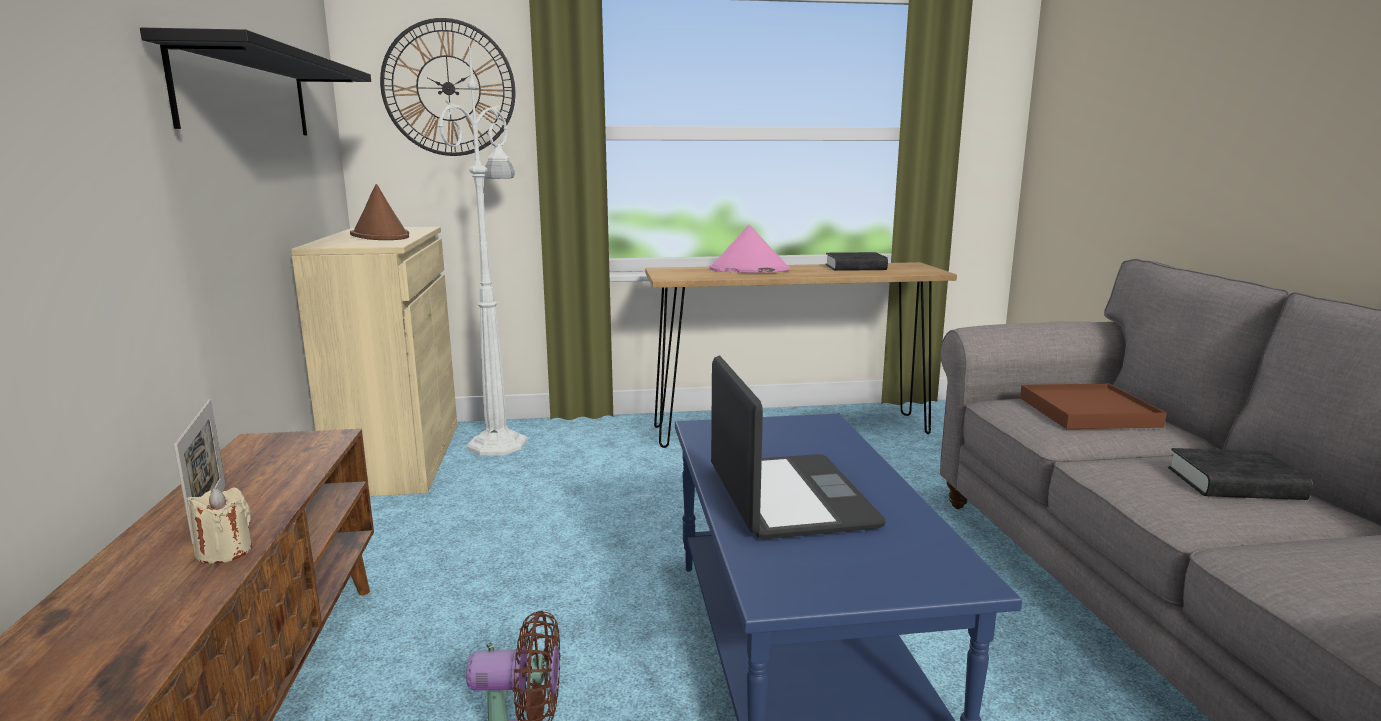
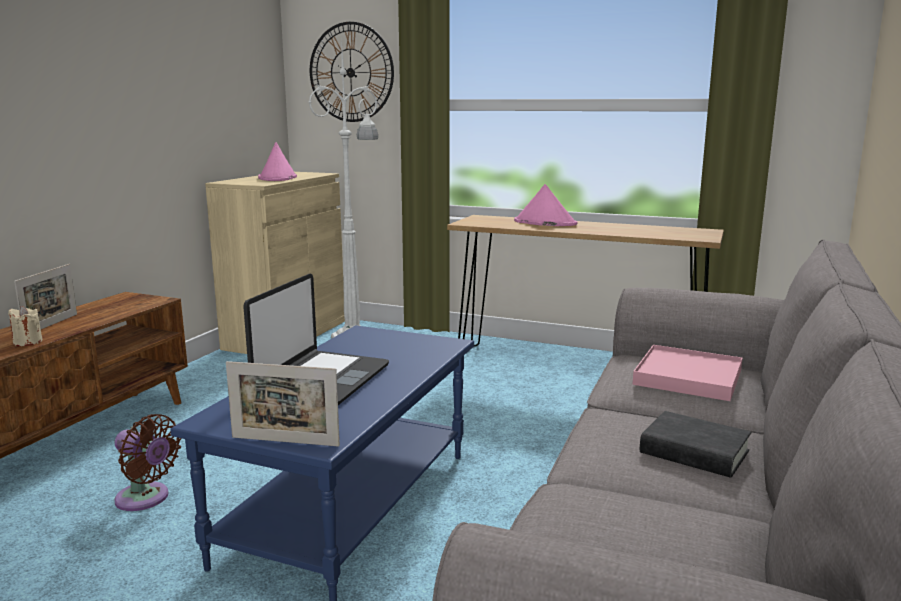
camera: 30 degrees right, 0 degrees up
(246, 94) = (173, 85): black shelf -> none
(380, 236) = (278, 178): brown hat -> pink hat
(855, 267) = (642, 228): black book -> none
(925, 591) = (285, 441): none -> picture frame
(1088, 412) = (688, 377): brown tray -> pink tray

